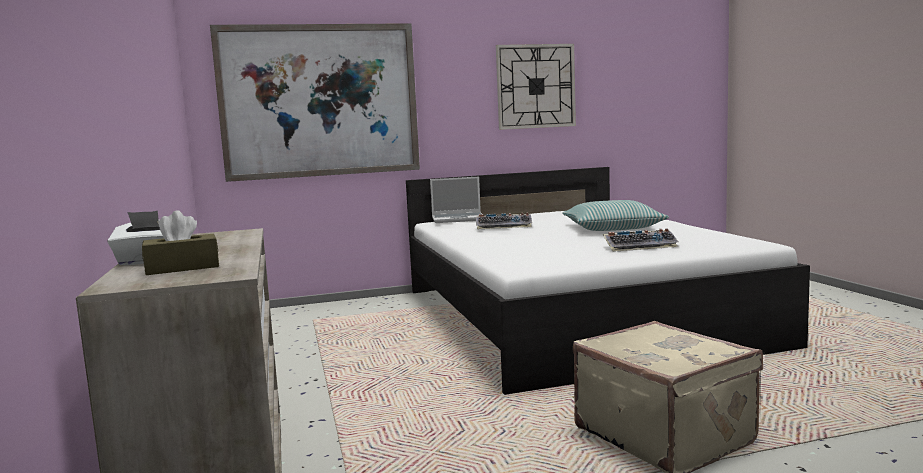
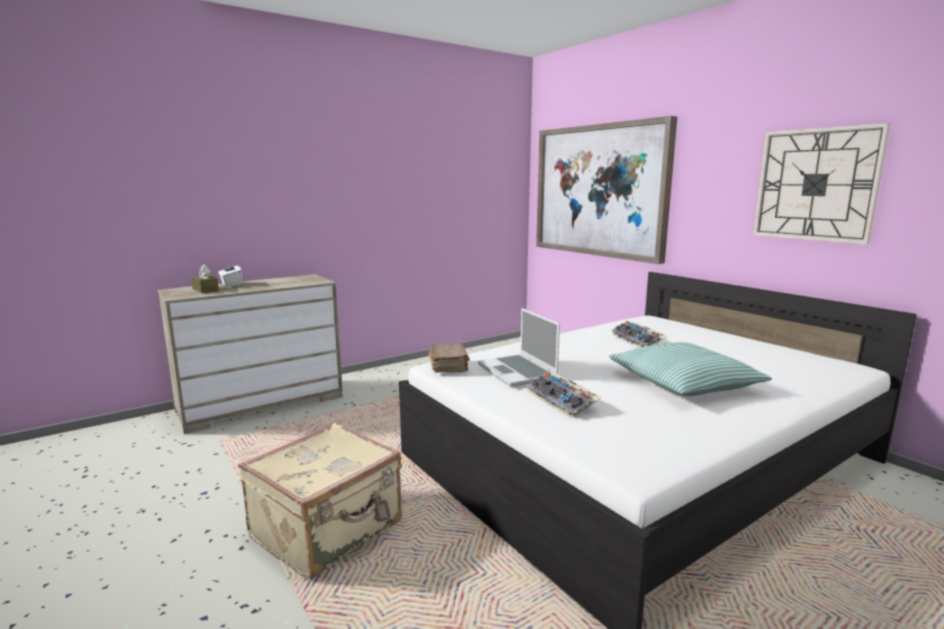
camera: 70 degrees right, 5 degrees up
(458, 219) = (667, 322): laptop -> laptop (518, 372)
(530, 265) = (449, 366): none -> brown book

